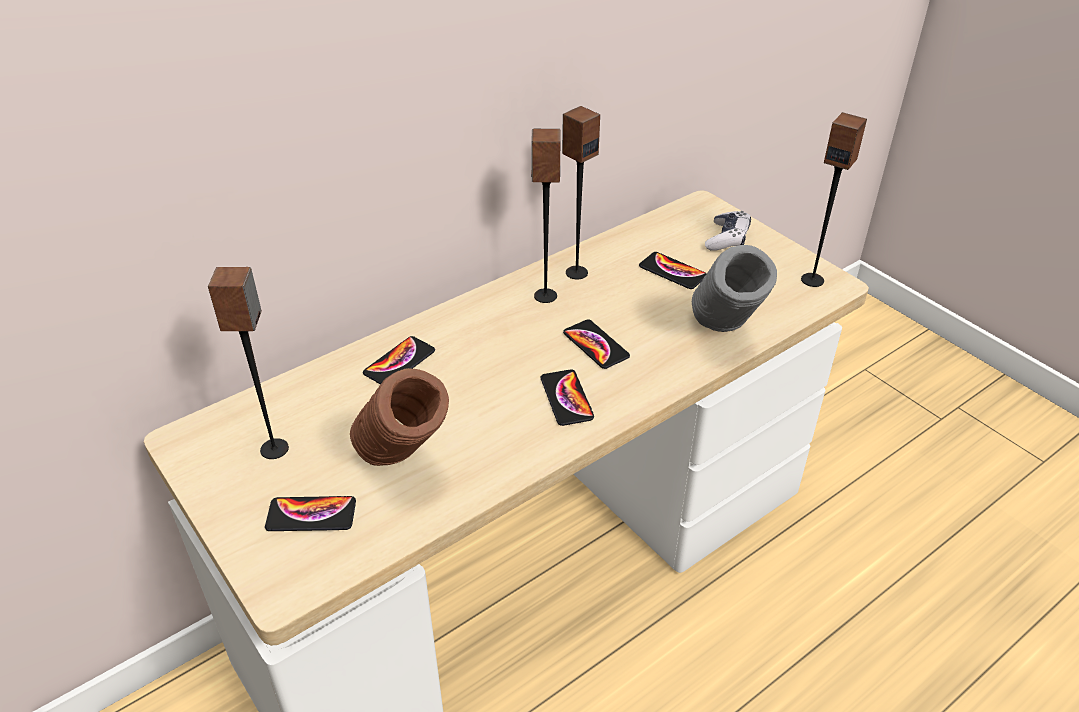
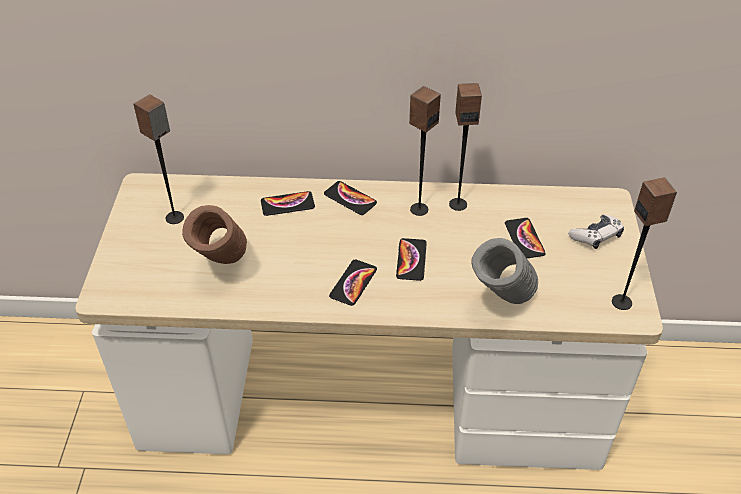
camera: 40 degrees right, 5 degrees up
(311, 515) = (154, 265): phone -> phone (350, 198)

